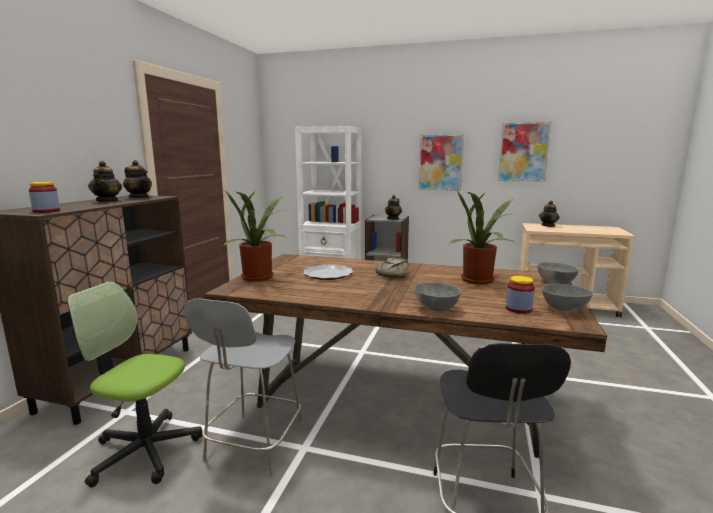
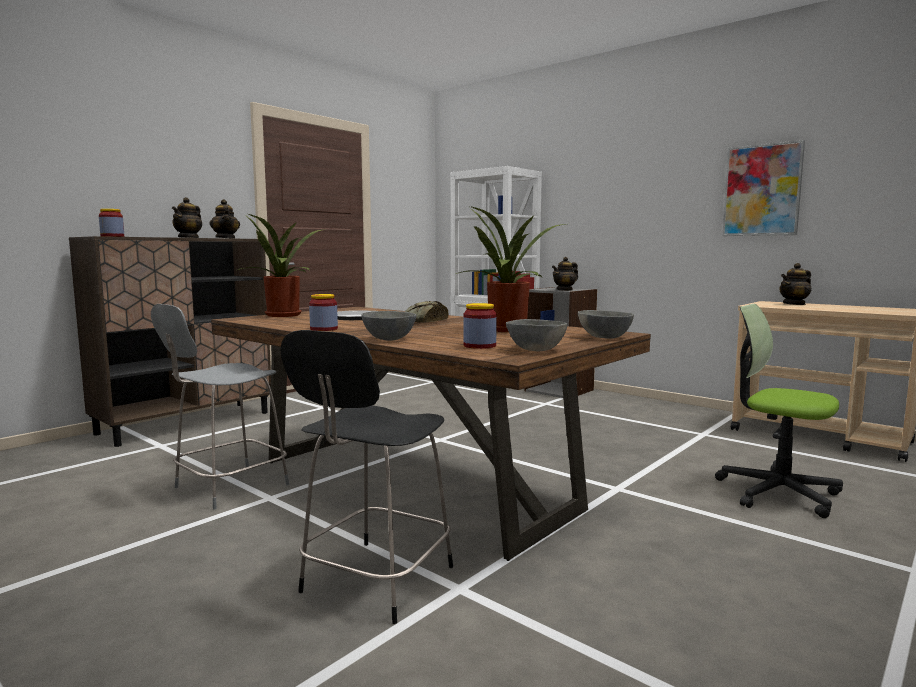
camera: 25 degrees right, 5 degrees down
(145, 450) = (141, 472): office chair -> office chair (777, 493)
(349, 299) = (324, 329): none -> jar
(440, 162) = (641, 212): picture -> none

